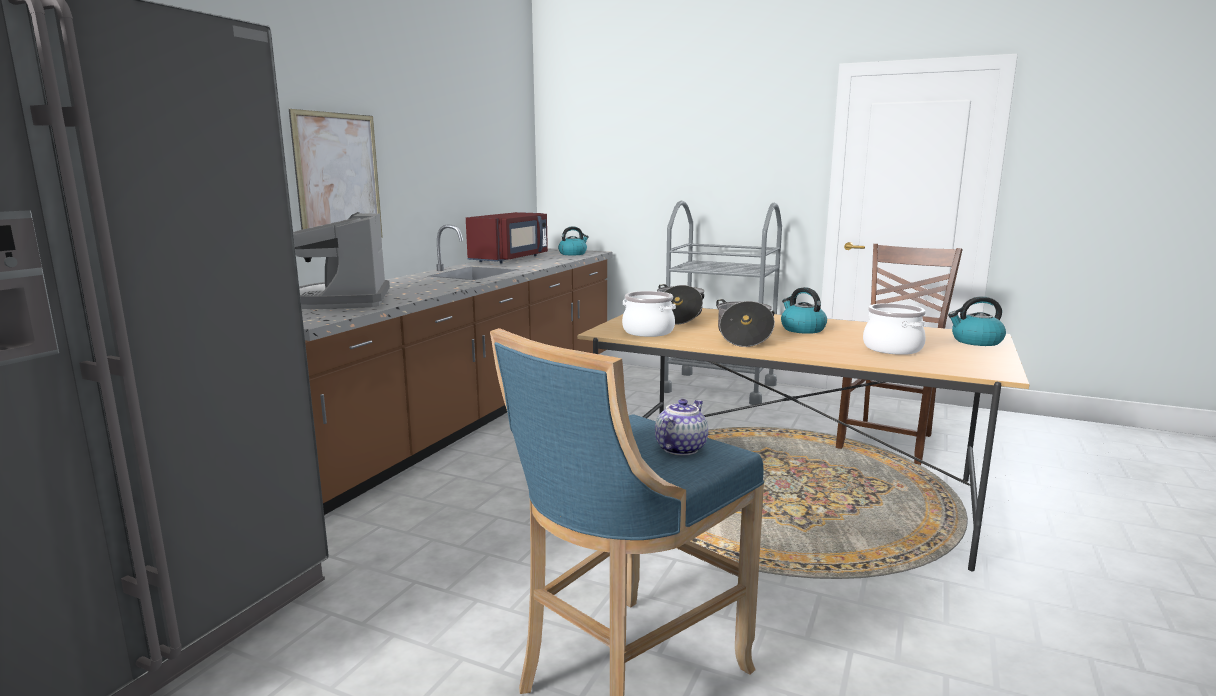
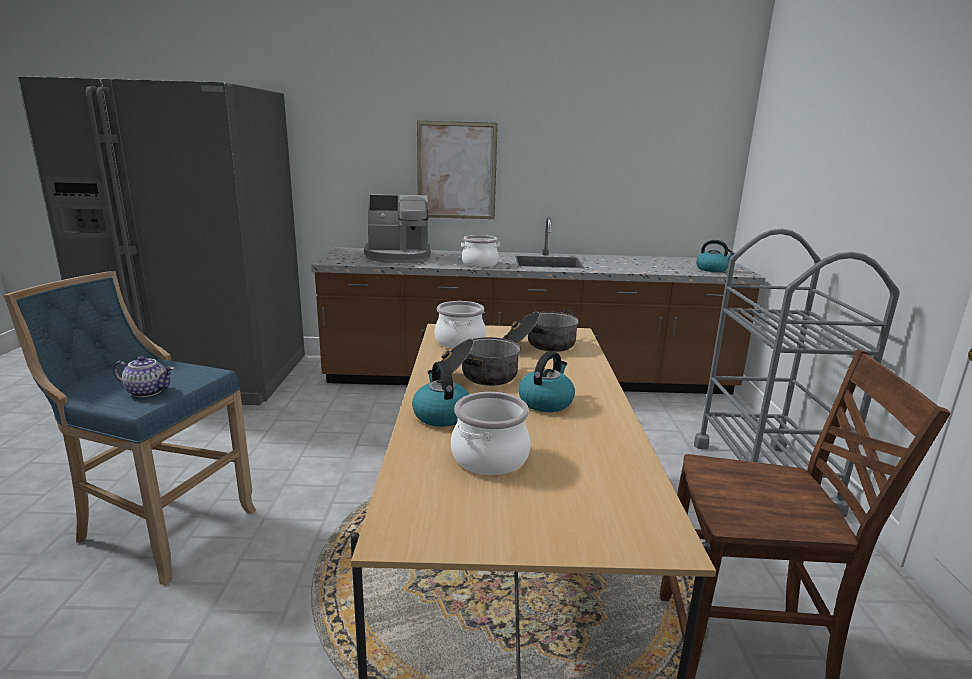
camera: 65 degrees right, 5 degrees up
(343, 301) = (399, 256): coffee machine -> coffee machine turned 150 degrees counterclockwise
(444, 286) = (480, 264): none -> cooking pot
(511, 259) = (637, 260): red microwave -> none
(976, 341) = (601, 526): kettle -> kettle (441, 415)

